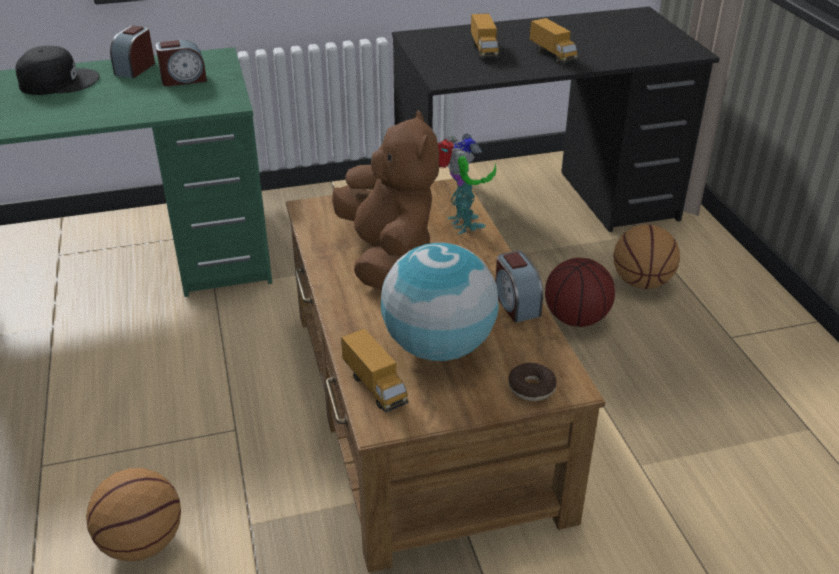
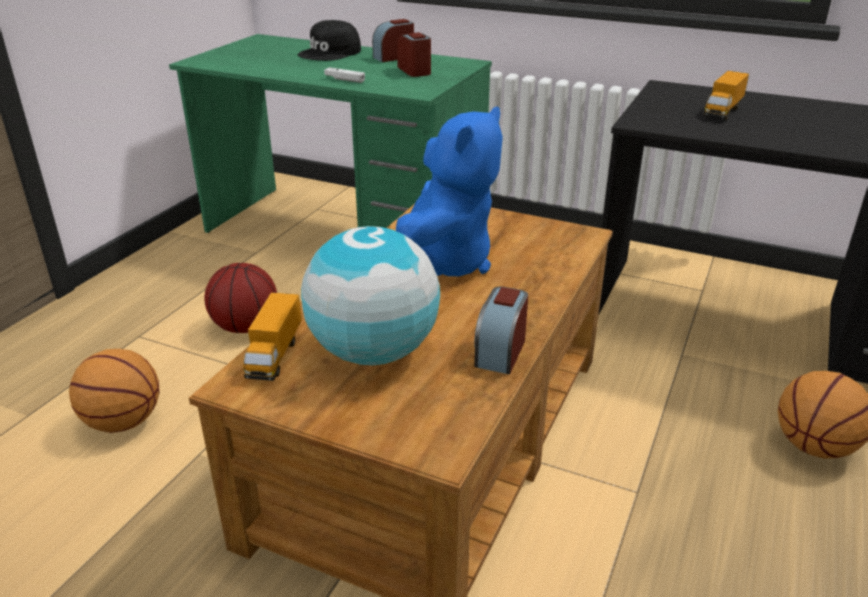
camera: 40 degrees right, 5 degrees down
(58, 81) = (331, 53): black cap -> black cap turned 105 degrees clockwise
(133, 111) = (344, 80): none -> white game controller
(184, 79) = (415, 71): alarm clock -> alarm clock turned 135 degrees counterclockwise
(387, 257) = (441, 264): brown plush toy -> blue plush toy
(462, 225) = (549, 266): toy robot -> none
(531, 388) = (402, 431): donut -> none
(552, 55) = (798, 132): toy truck -> none
(577, 319) = (689, 444): basketball -> basketball (246, 327)

